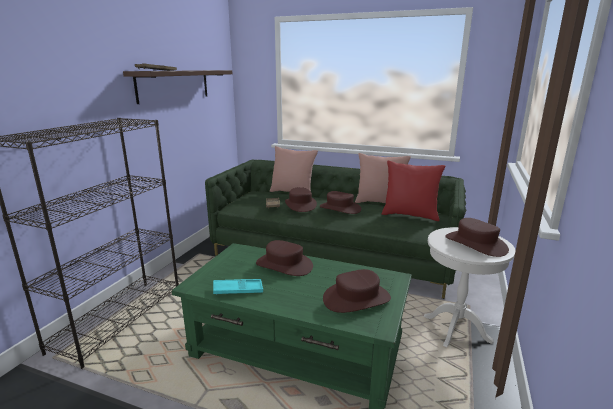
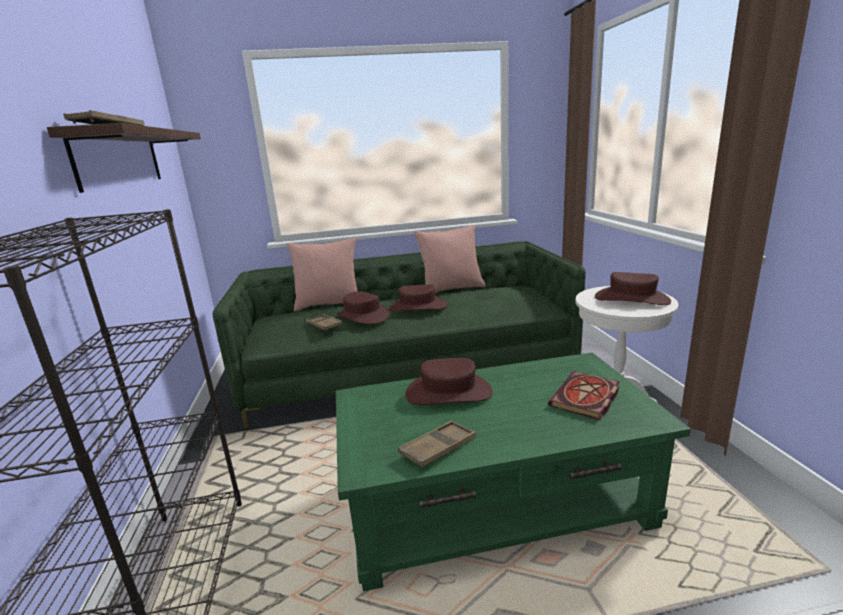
camera: 30 degrees left, 0 degrees up
(238, 290) = (438, 448): turquoise tray -> brown tray
(356, 298) = (586, 398): brown hat -> book
(410, 215) = (501, 294): red pillow -> none

